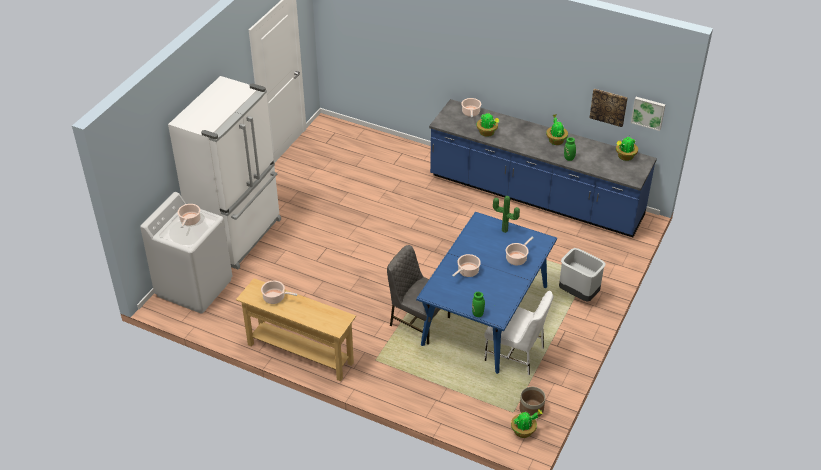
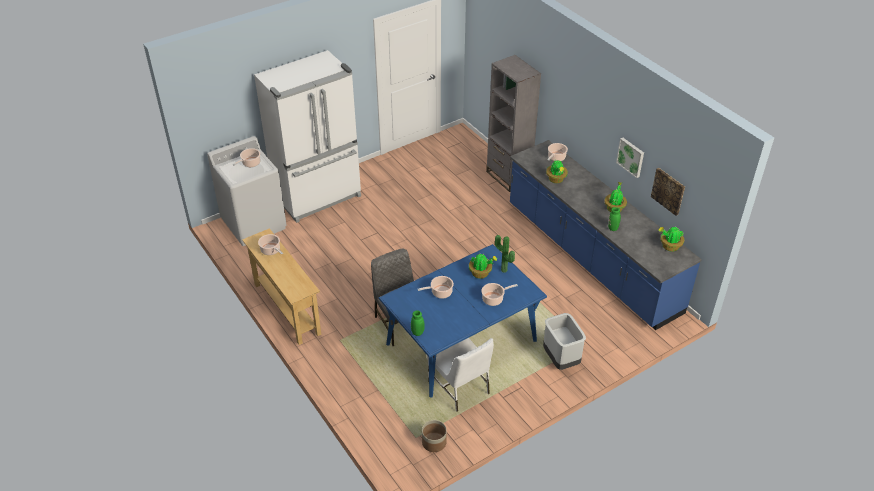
camera: 30 degrees right, 0 degrees up
(406, 150) = (508, 177): none -> grey bookcase
(524, 431) = (411, 458): potted plant -> potted plant (481, 273)
(648, 112) = (700, 209): picture -> picture (631, 157)

